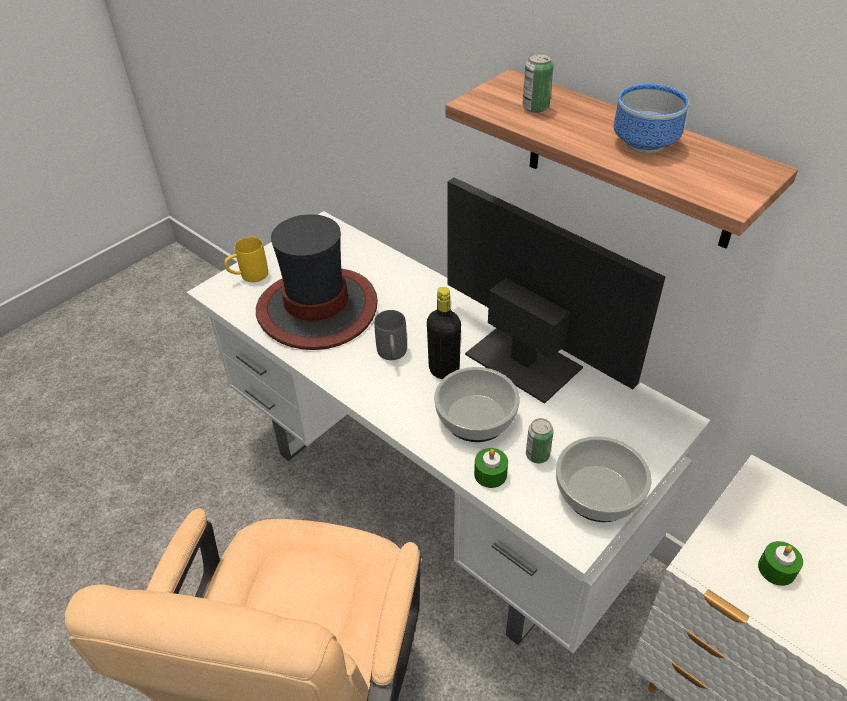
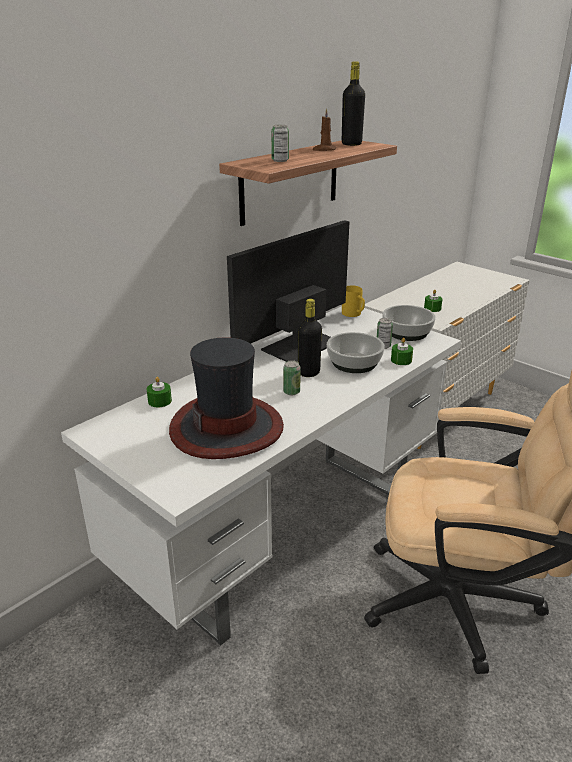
camera: 90 degrees left, 15 degrees down
(248, 276) = (162, 472): yellow mug -> yellow mug (354, 315)
(374, 258) = (159, 401): none -> green candle
(392, 355) = (291, 392): grey mug -> can
(646, 141) = (324, 150): bowl -> brown candle
(723, 169) = (351, 144): none -> black bottle

